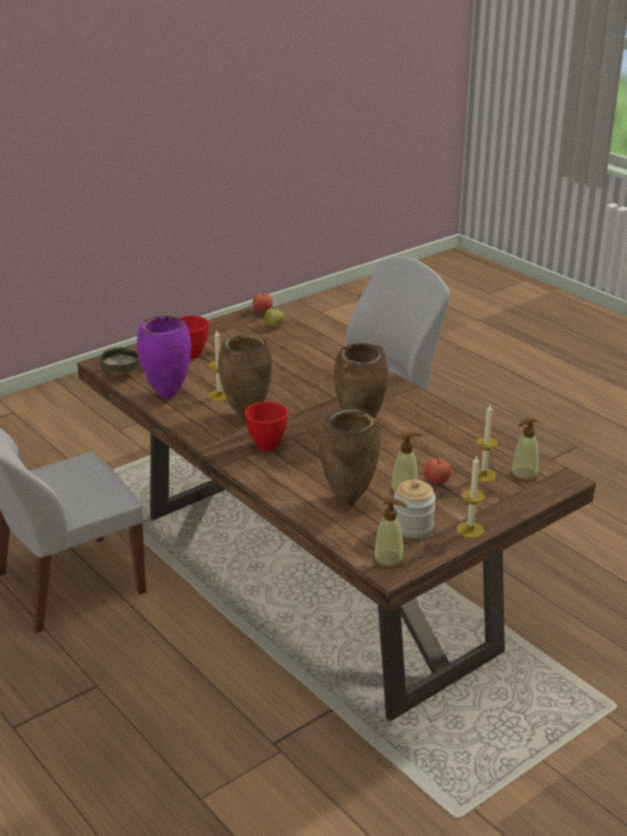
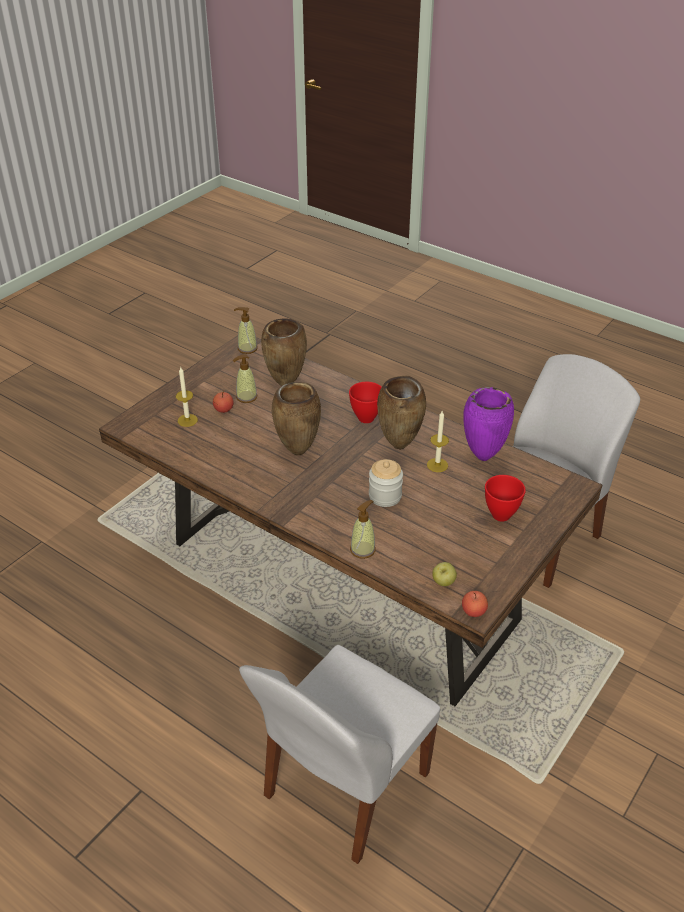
camera: 165 degrees right, 10 degrees up
(120, 373) = (547, 476): bowl -> none
(413, 527) = (235, 371): jar -> jar (385, 496)
(470, 530) = (196, 375): candle -> none
(524, 475) = (155, 425): soap dispenser -> soap dispenser (363, 549)

